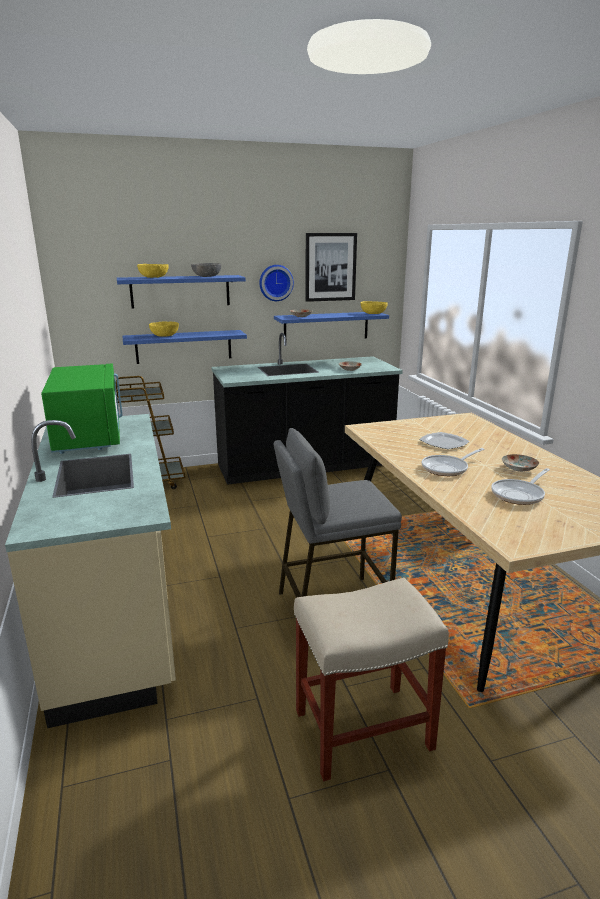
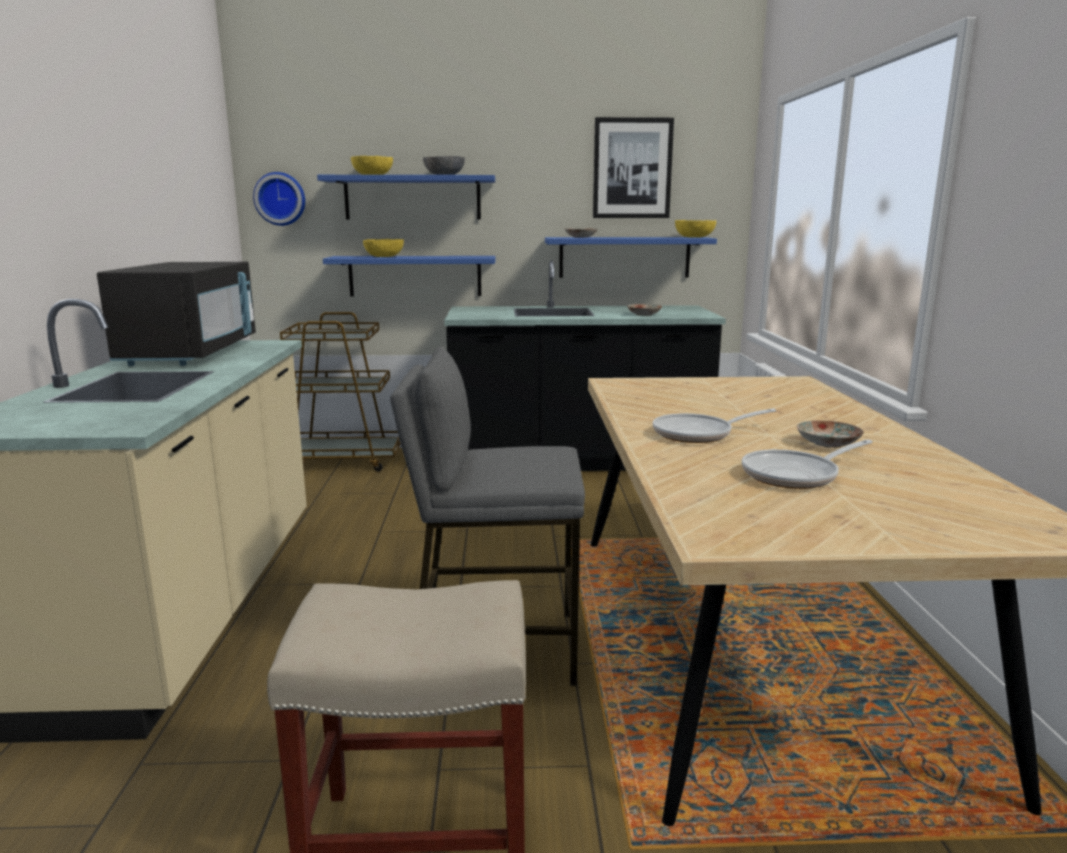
camera: 15 degrees right, 5 degrees down
(89, 436) = (192, 353): green microwave -> black microwave
(275, 282) = (548, 189): wall clock -> wall clock (280, 199)
(443, 442) = (725, 405): plate -> none

